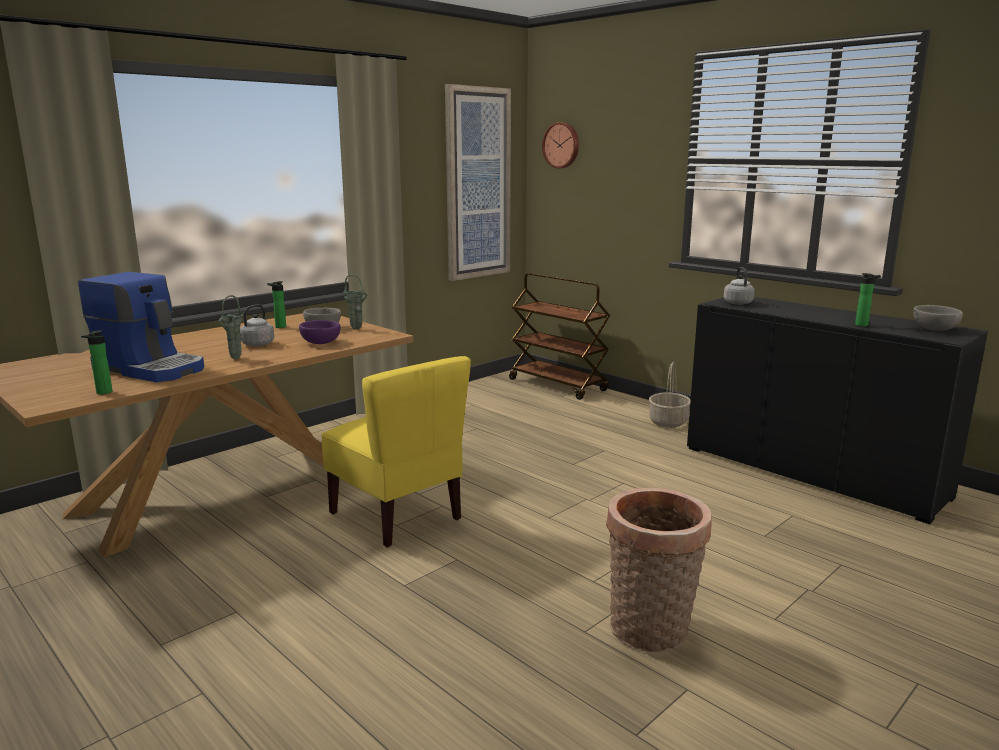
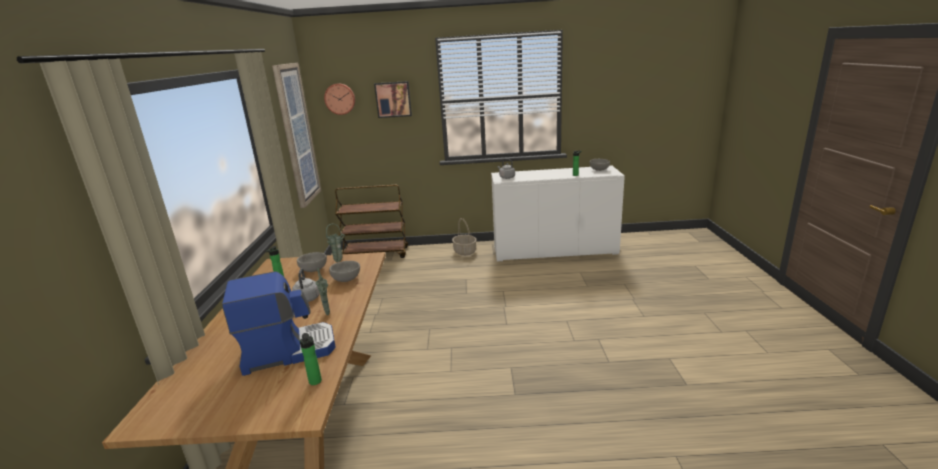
camera: 45 degrees left, 5 degrees up
(320, 342) = (345, 279): purple bowl -> grey bowl
(397, 515) = (441, 366): yellow chair -> none
(625, 151) = (393, 99): none -> picture
(651, 632) = (626, 346): basket -> none
(811, 472) = (554, 250): black cabinet -> white cabinet

